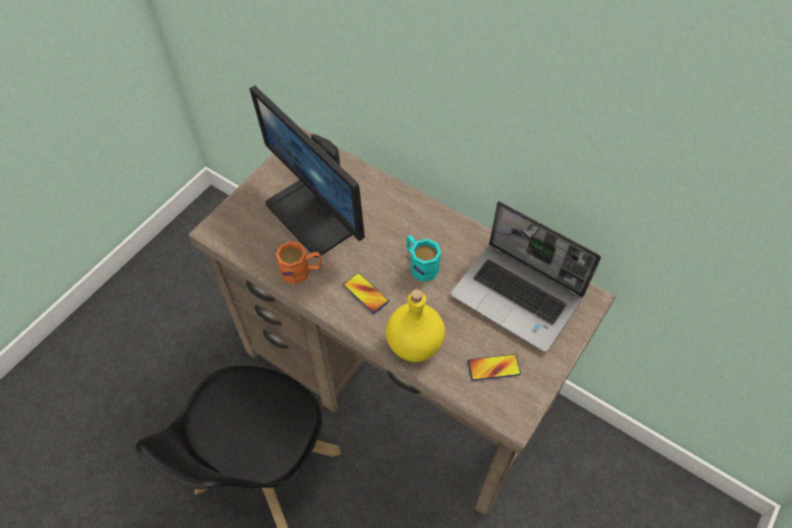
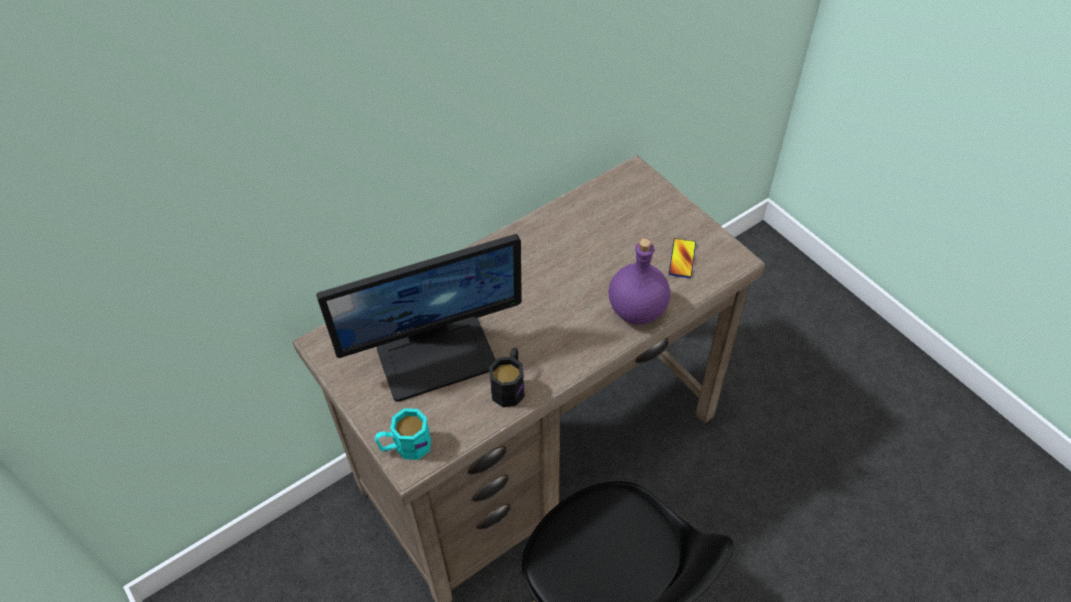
camera: 70 degrees left, 5 degrees down
(301, 271) = (510, 386): orange mug -> black mug
(366, 293) = (562, 335): phone -> none
(414, 343) = (636, 310): yellow bottle -> purple bottle
(420, 265) = (546, 280): turquoise mug -> turquoise mug (405, 446)
(518, 297) = (613, 218): laptop -> none

